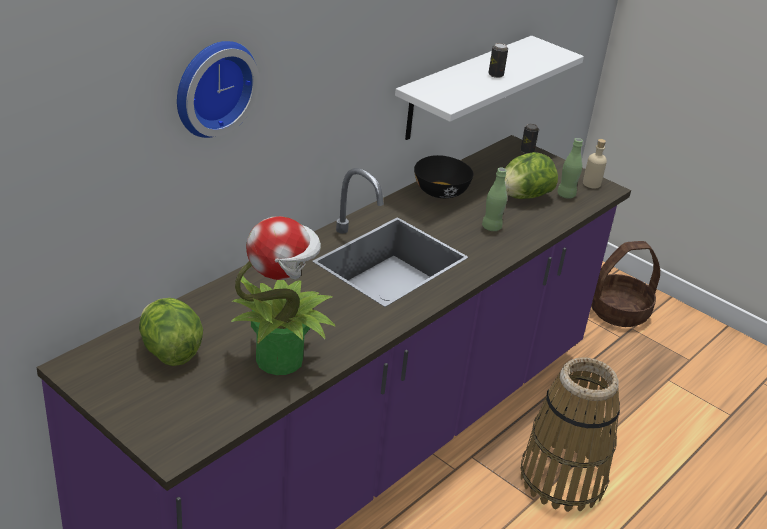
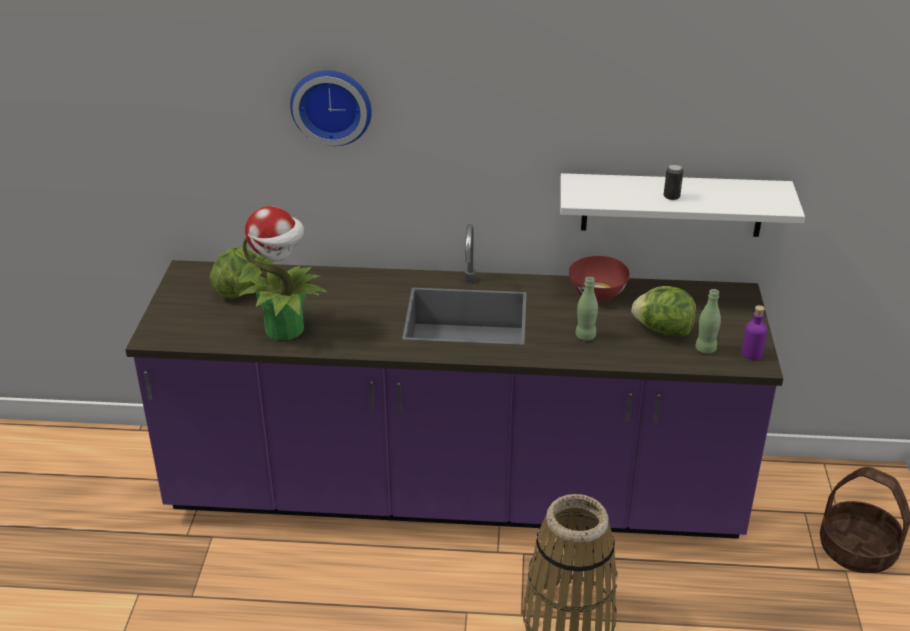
camera: 55 degrees right, 0 degrees up
(441, 192) = (597, 293): black bowl -> red bowl
(527, 151) = (744, 301): can -> none
(591, 184) = (751, 354): beige bottle -> purple bottle

